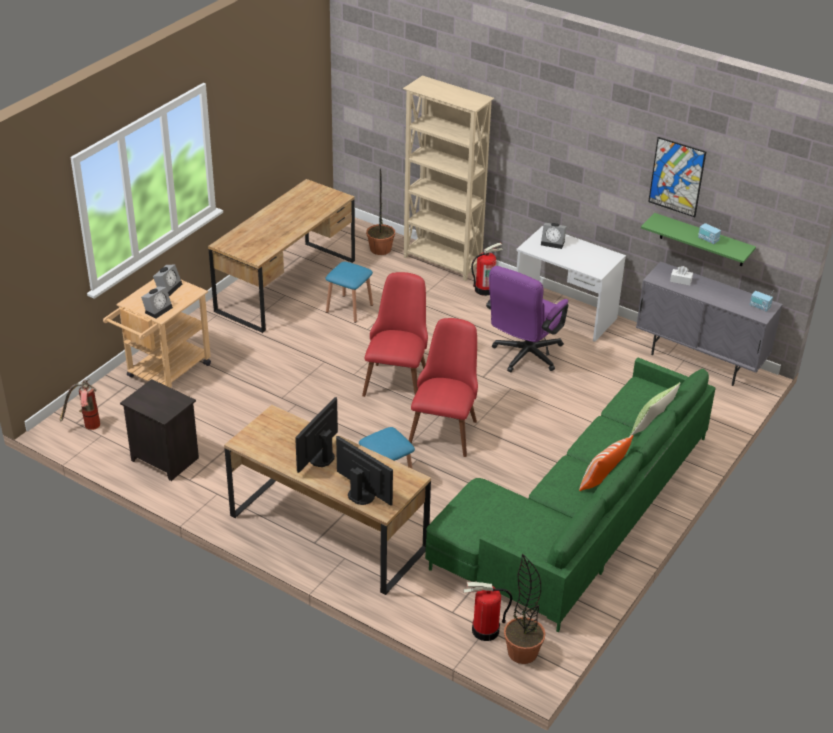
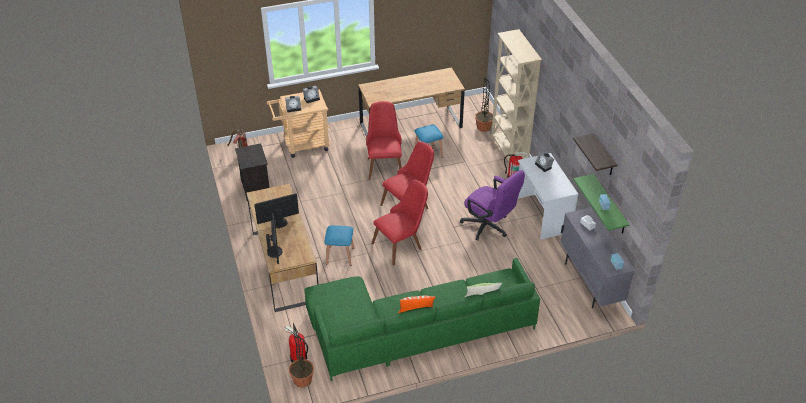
camera: 40 degrees right, 5 degrees up
(307, 346) = (384, 164): none -> red chair
(523, 357) = (489, 227): purple office chair -> purple office chair turned 120 degrees counterclockwise
(676, 177) = (603, 156): picture -> shelf

